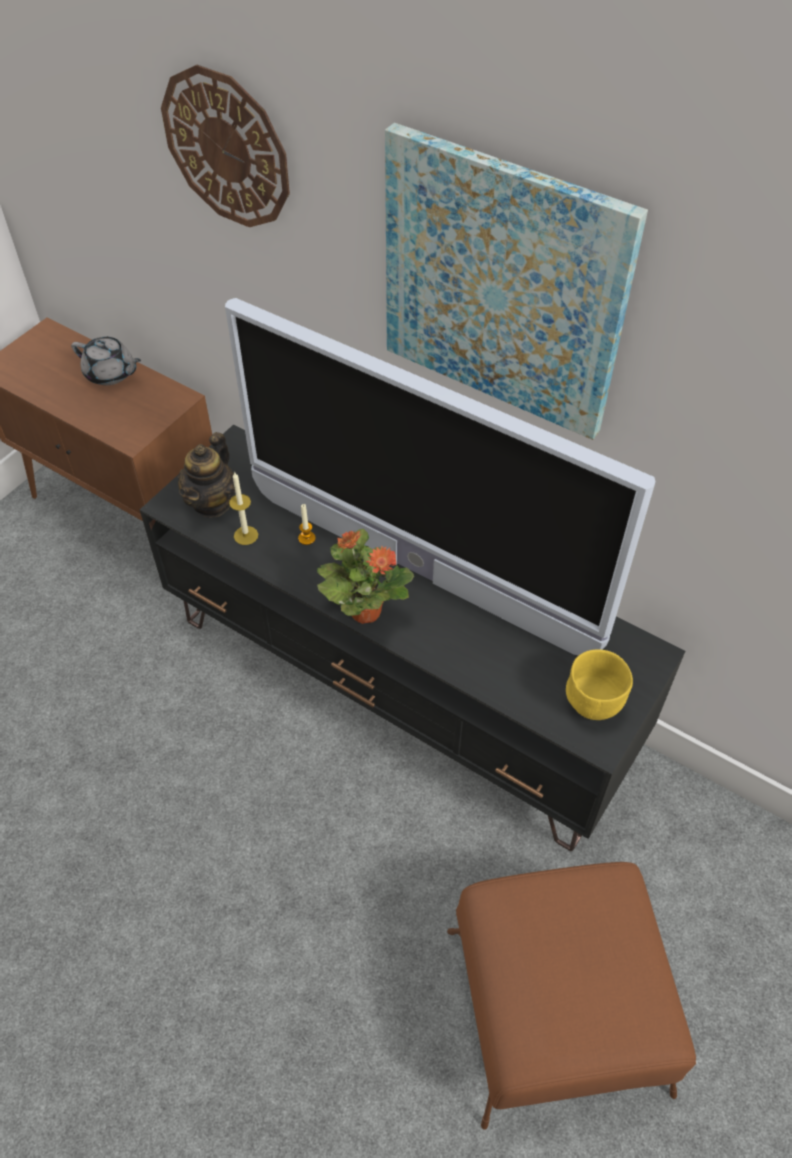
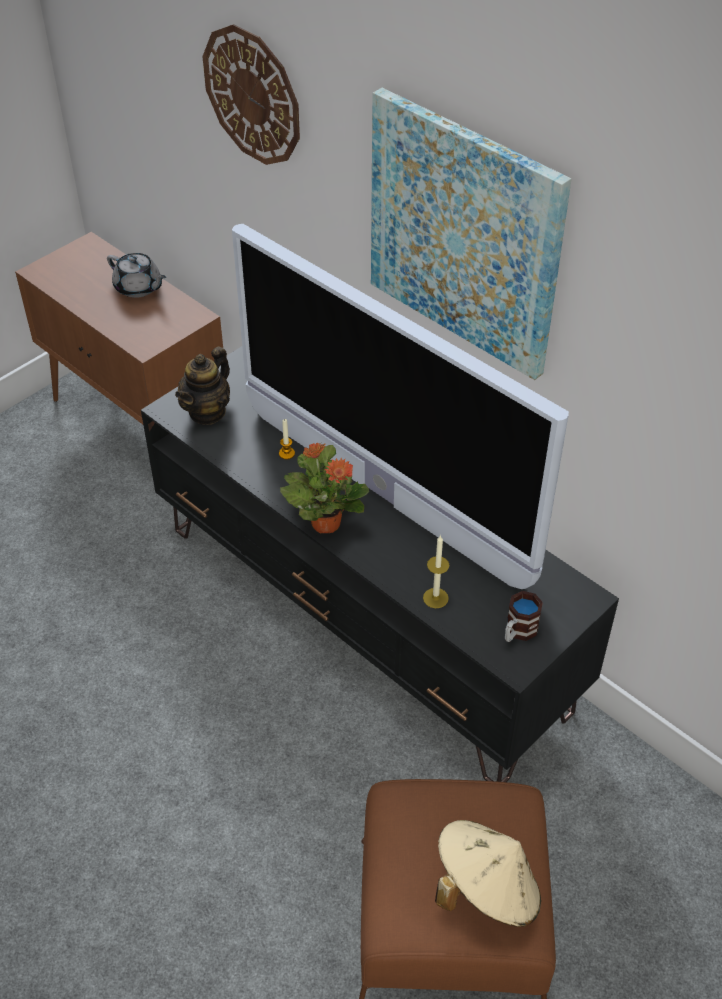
camera: 10 degrees right, 5 degrees down
(246, 535) = (231, 444): candle -> candle (435, 598)
(593, 704) = (518, 632): yellow bowl -> mug
(612, 991) = (485, 889): none -> beige hat

